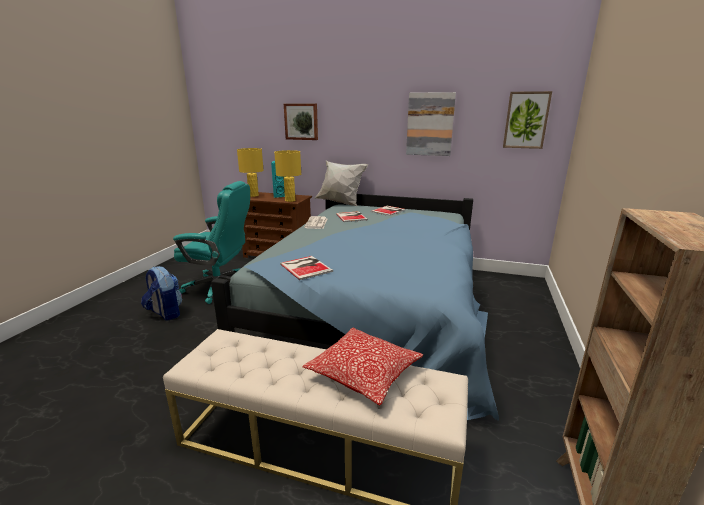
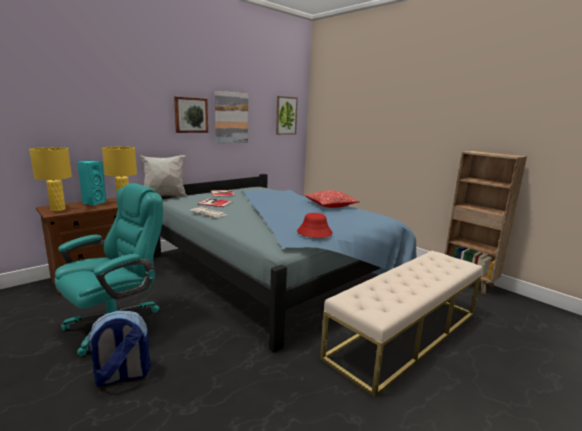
camera: 60 degrees left, 5 degrees down
(301, 121) = (106, 113): picture -> picture (191, 115)
(306, 267) = (314, 232): book -> red hat
(364, 374) = (421, 268): pillow -> pillow (330, 205)

